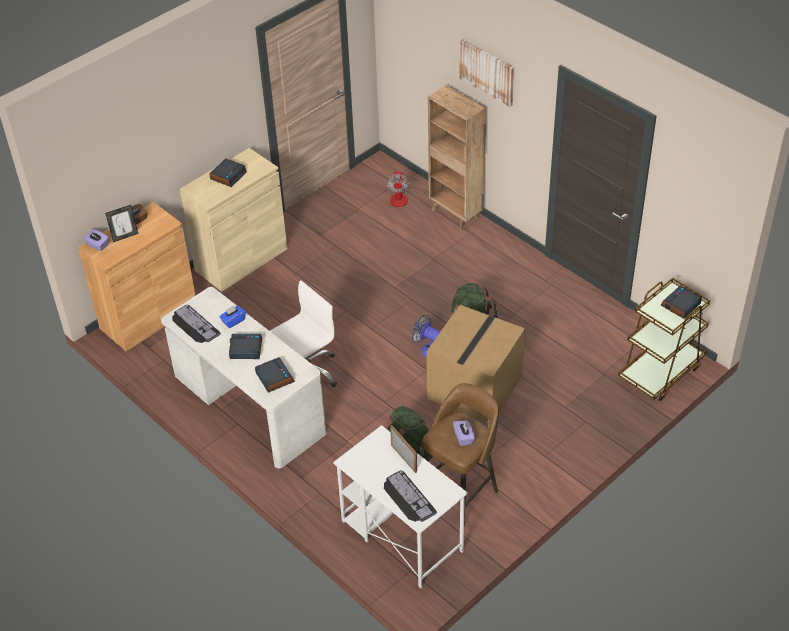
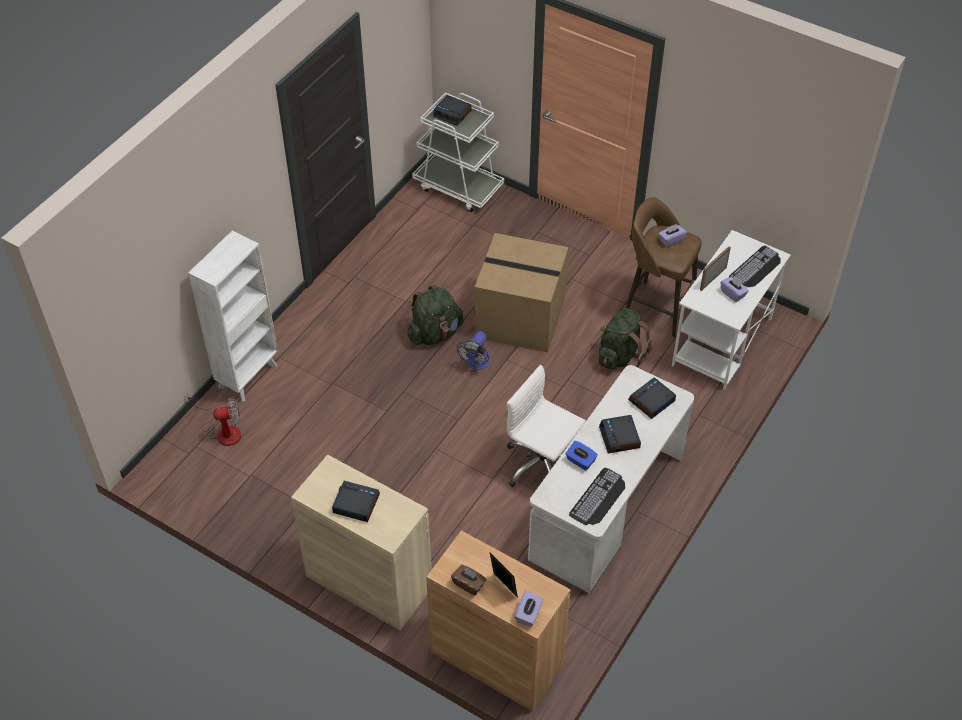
camera: 105 degrees left, 5 degrees up
(379, 469) = (733, 294): none -> purple tissue box
(455, 215) = (249, 375): brown bookcase -> white bookcase
(487, 71) = (216, 197): picture -> none
(660, 371) = (458, 187): brown cart -> white cart

